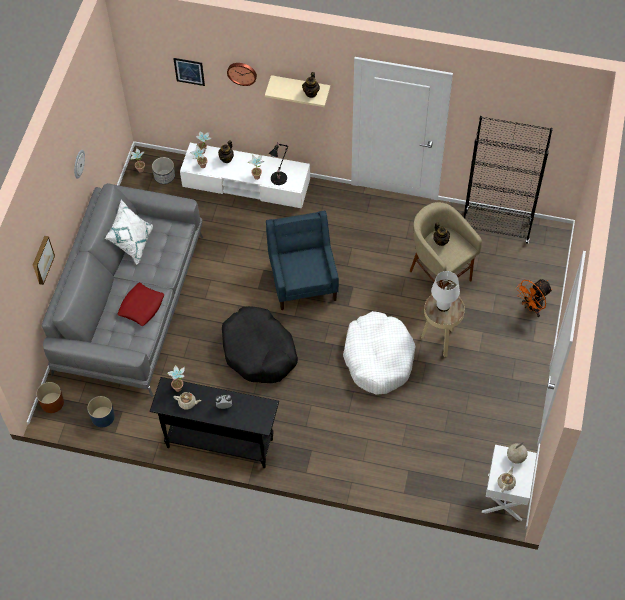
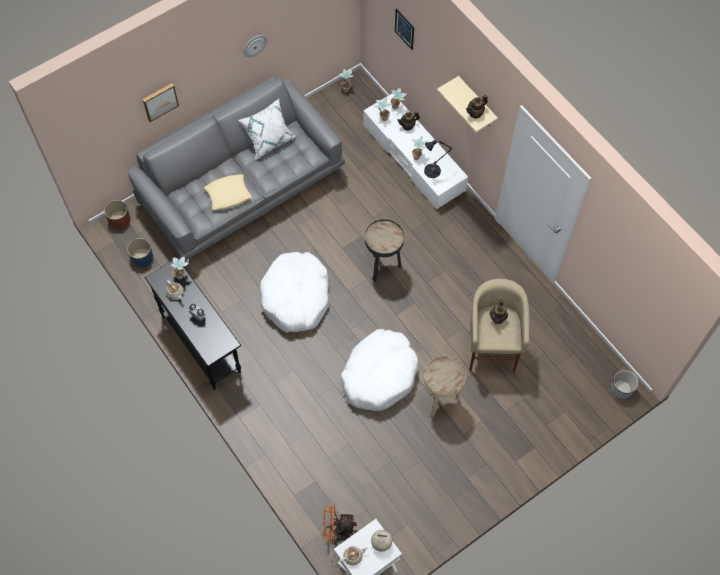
camera: 40 degrees right, 5 degrees up
(141, 306) = (228, 194): red pillow -> beige pillow
(164, 177) = (358, 108): planter -> planter (621, 389)
(242, 73) = (439, 58): wall clock -> none
(259, 351) = (296, 297): black dog bed -> white dog bed
(303, 279) = (383, 267): blue armchair -> black side table
(443, 306) = (446, 373): white table lamp -> none
(496, 227) = (580, 343): black bookcase -> none
(532, 308) = (542, 433): orange fan -> orange fan (337, 531)

